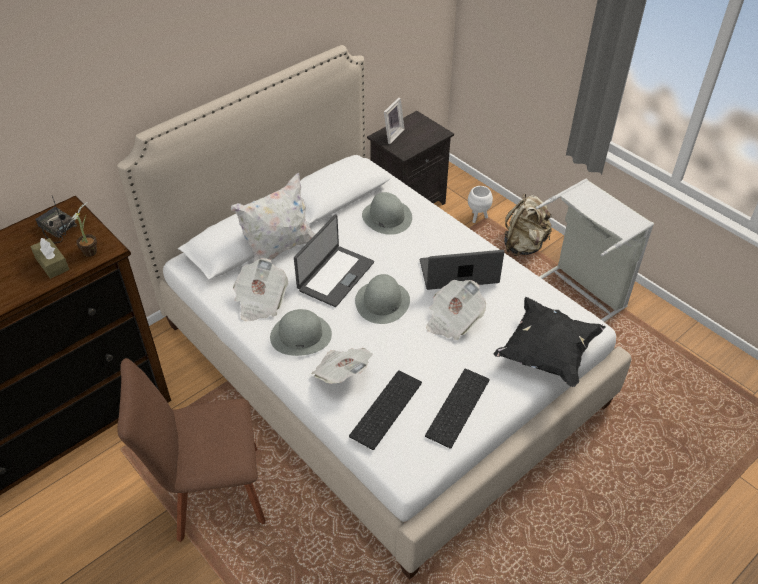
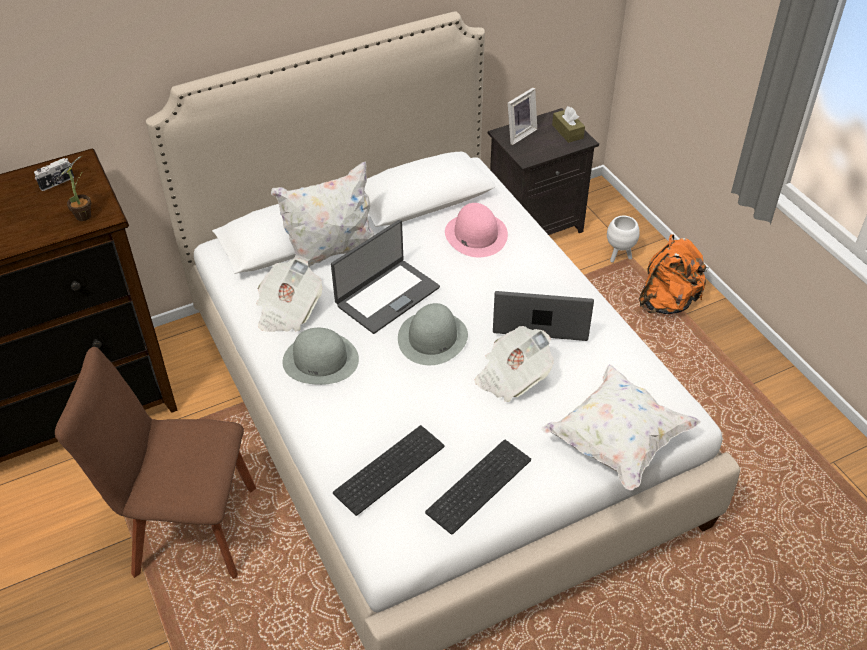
camera: 15 degrees right, 0 degrees up
(52, 264) = (37, 222): brown tissue box -> brown tissue box (567, 131)
(56, 229) = (57, 183): radio -> camera
(342, 373) = (352, 416): newspaper -> none
(386, 217) = (475, 234): grey hat -> pink hat
(524, 245) = (667, 302): beige backpack -> orange backpack
(546, 353) = (617, 441): black pillow -> white pillow
(580, 294) = (722, 377): grey laundry basket -> none

